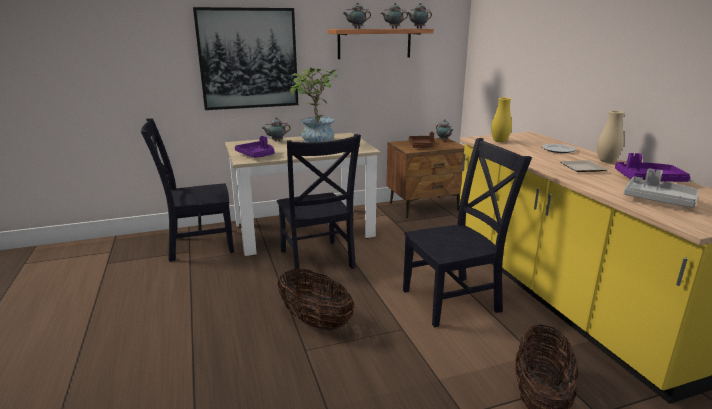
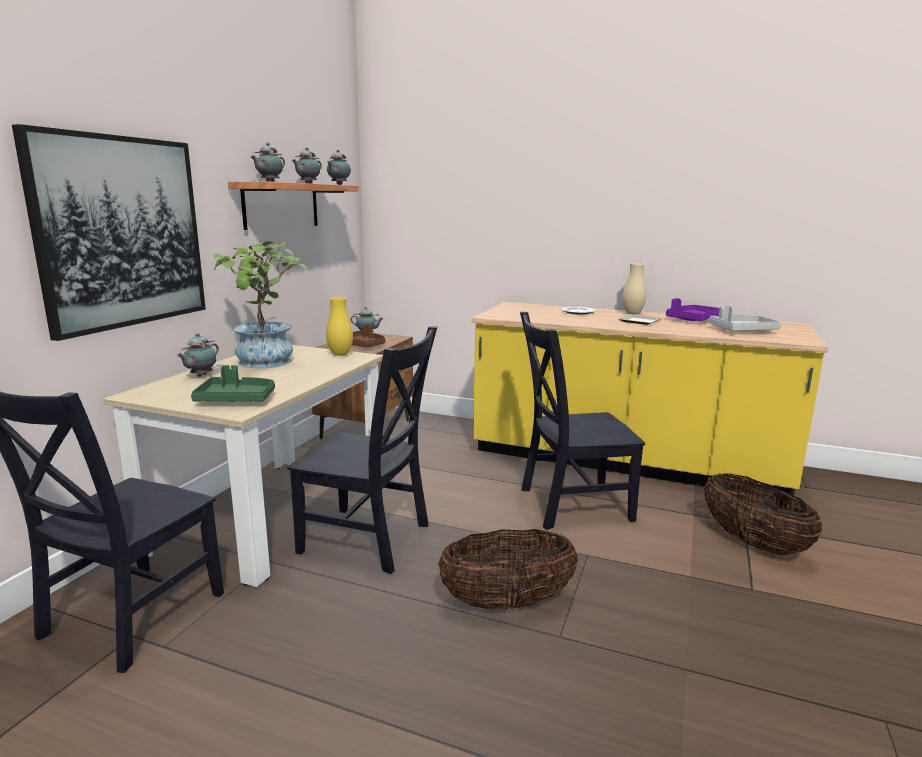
camera: 50 degrees left, 5 degrees down
(257, 155) = (236, 399): purple tray -> green tray
(455, 300) = (570, 504): black chair -> black chair turned 120 degrees counterclockwise
(499, 141) = (516, 314): yellow vase -> yellow vase (340, 354)

